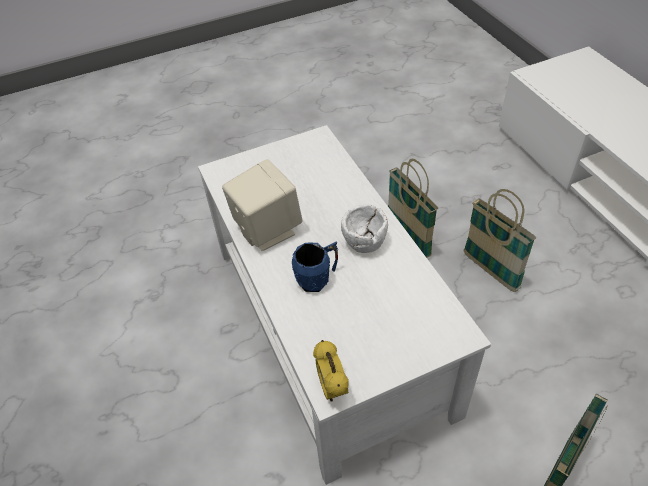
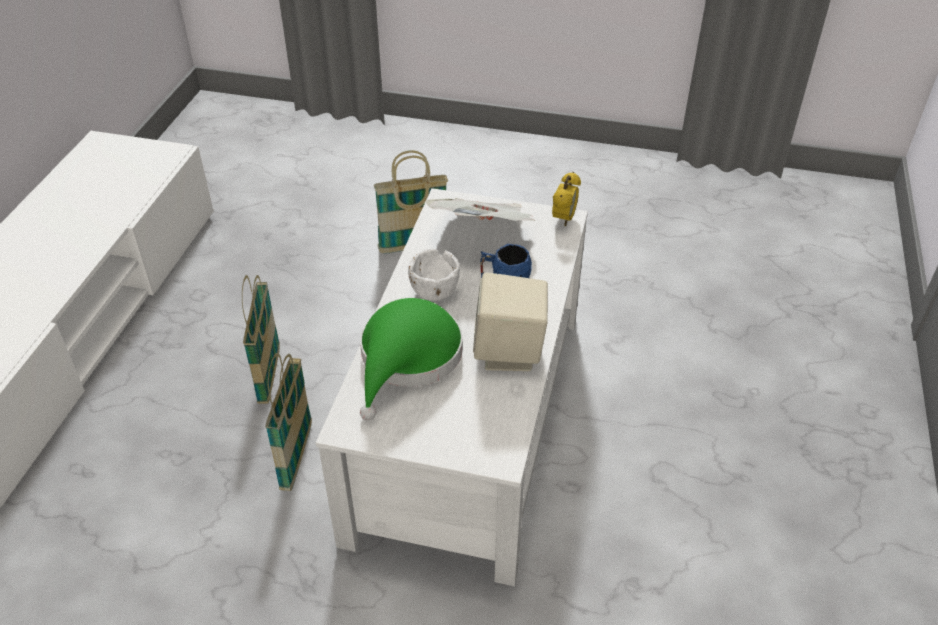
camera: 145 degrees left, 5 degrees down
(327, 188) = (408, 359): none -> green hat
(387, 321) = (484, 232): none -> newspaper

